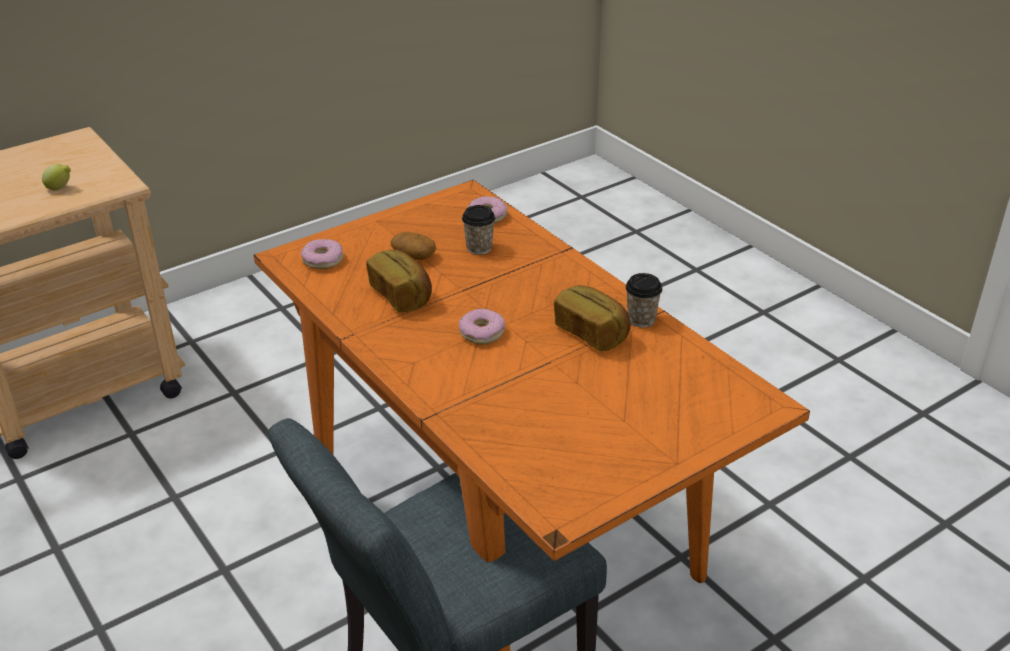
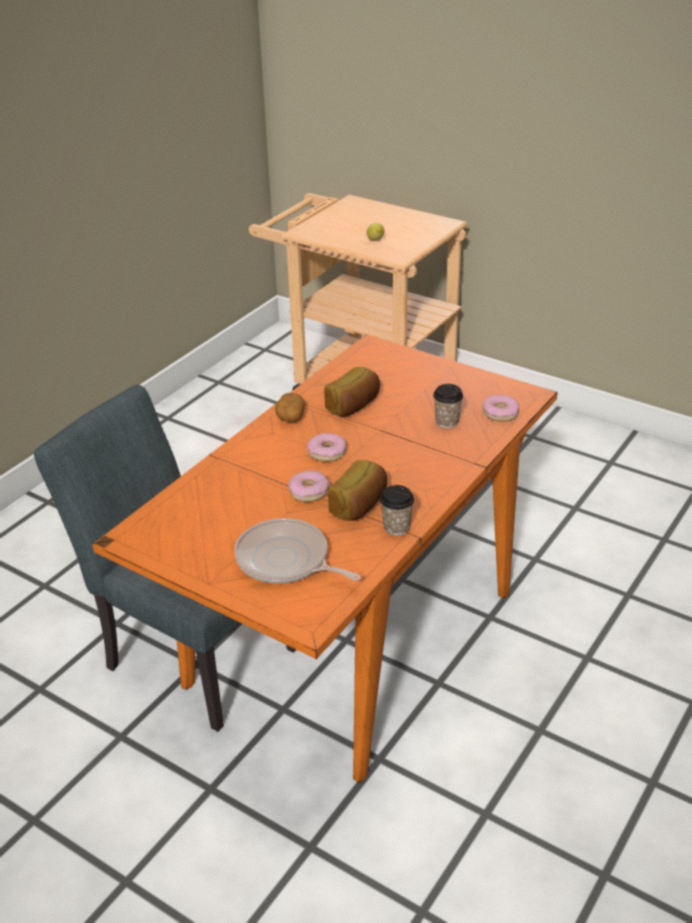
camera: 70 degrees right, 0 degrees up
(323, 260) = (377, 361): donut -> donut (309, 492)
(413, 256) = (411, 396): potato -> potato (290, 416)
(662, 400) = (286, 560): none -> frying pan

